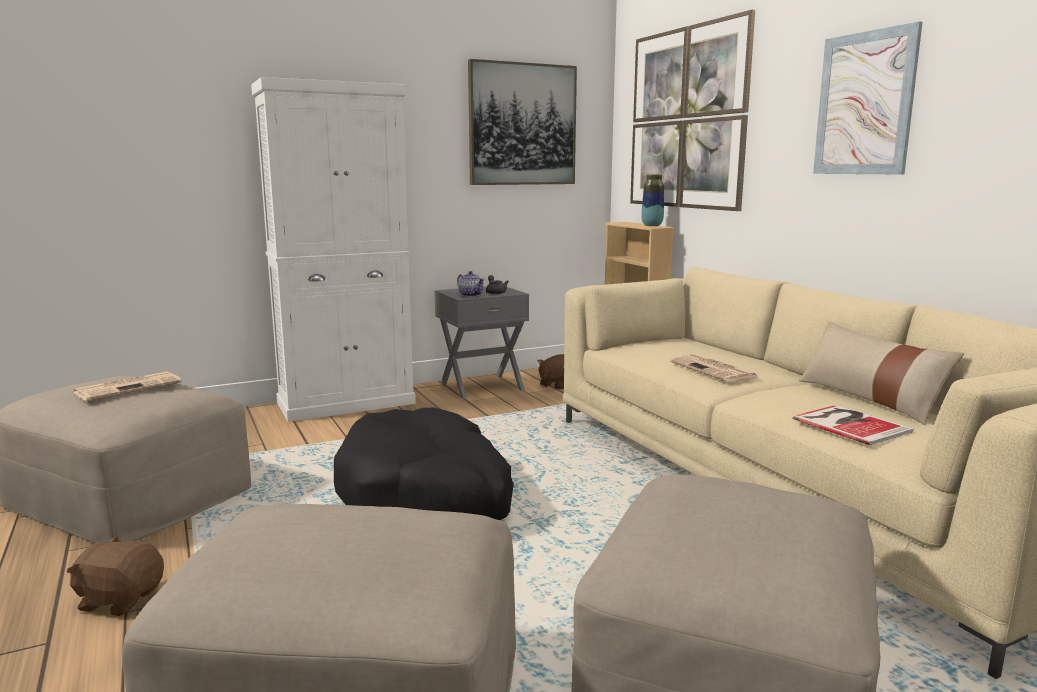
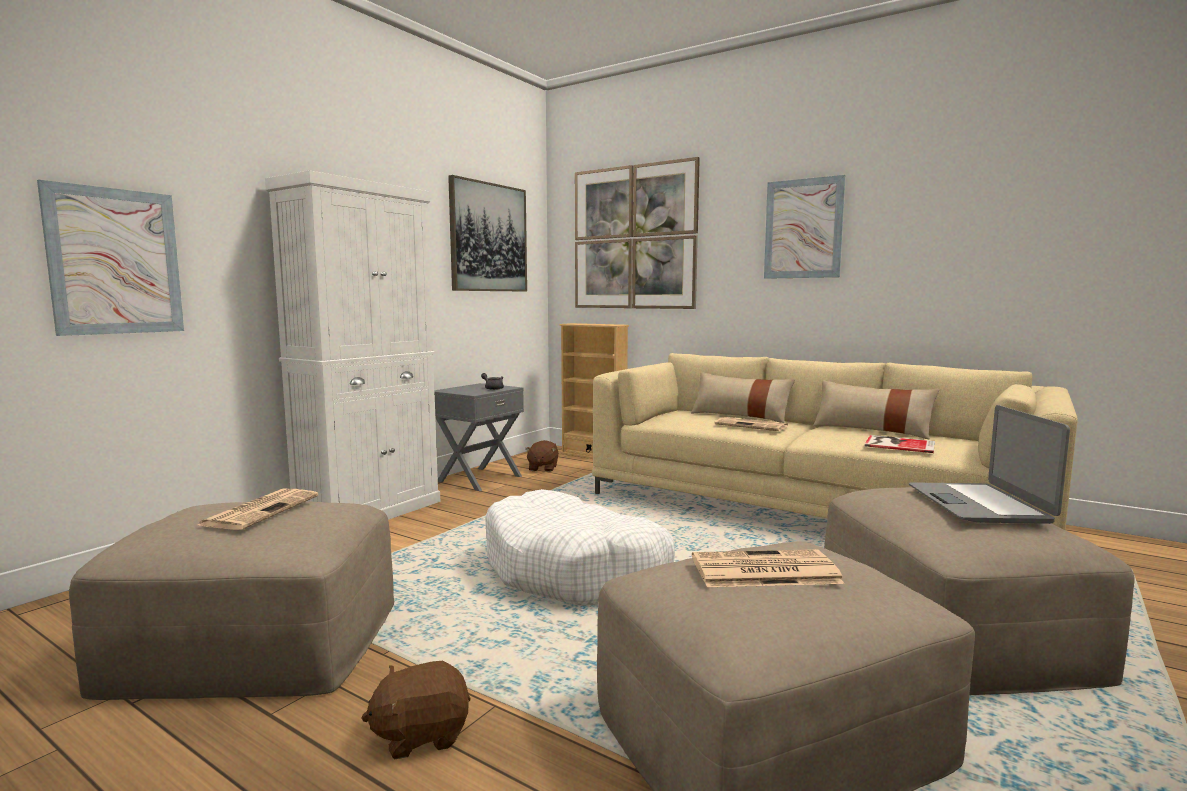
camera: 30 degrees left, 5 degrees down
(120, 168) = (115, 261): none -> picture
(332, 533) = (762, 571): none -> newspaper
(426, 498) = (575, 571): black dog bed -> white dog bed
(471, 295) = (477, 392): teapot -> none
(652, 225) = (609, 324): vase -> none
(733, 356) = (740, 416): none -> beige pillow
(764, 526) = (978, 504): none -> laptop

